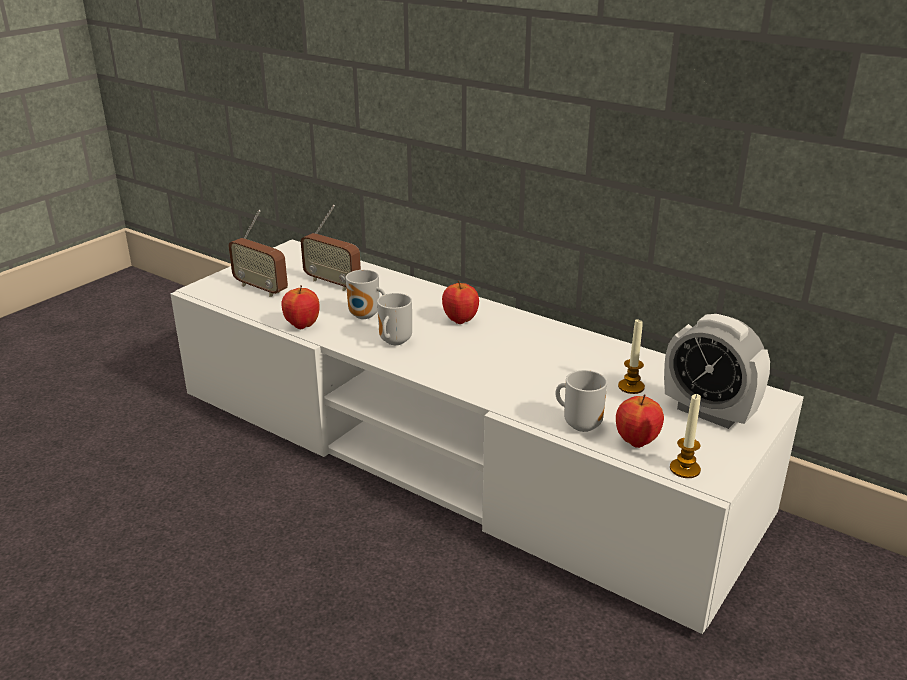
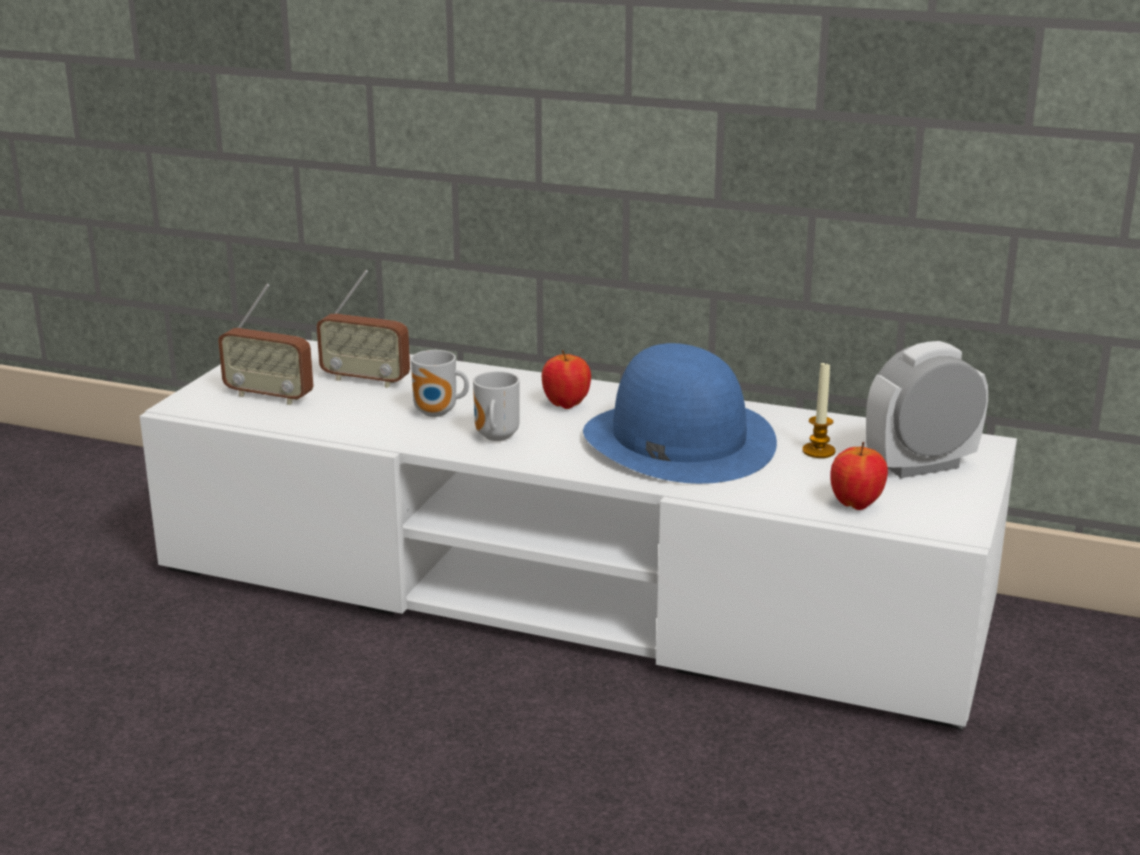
camera: 15 degrees left, 5 degrees down
(302, 326) = (359, 433): apple -> none
(526, 362) = (678, 440): none -> blue hat
(580, 424) = (781, 495): mug -> none
(685, 469) = (924, 523): candle -> none
(708, 412) = (921, 466): alarm clock -> alarm clock turned 135 degrees clockwise

